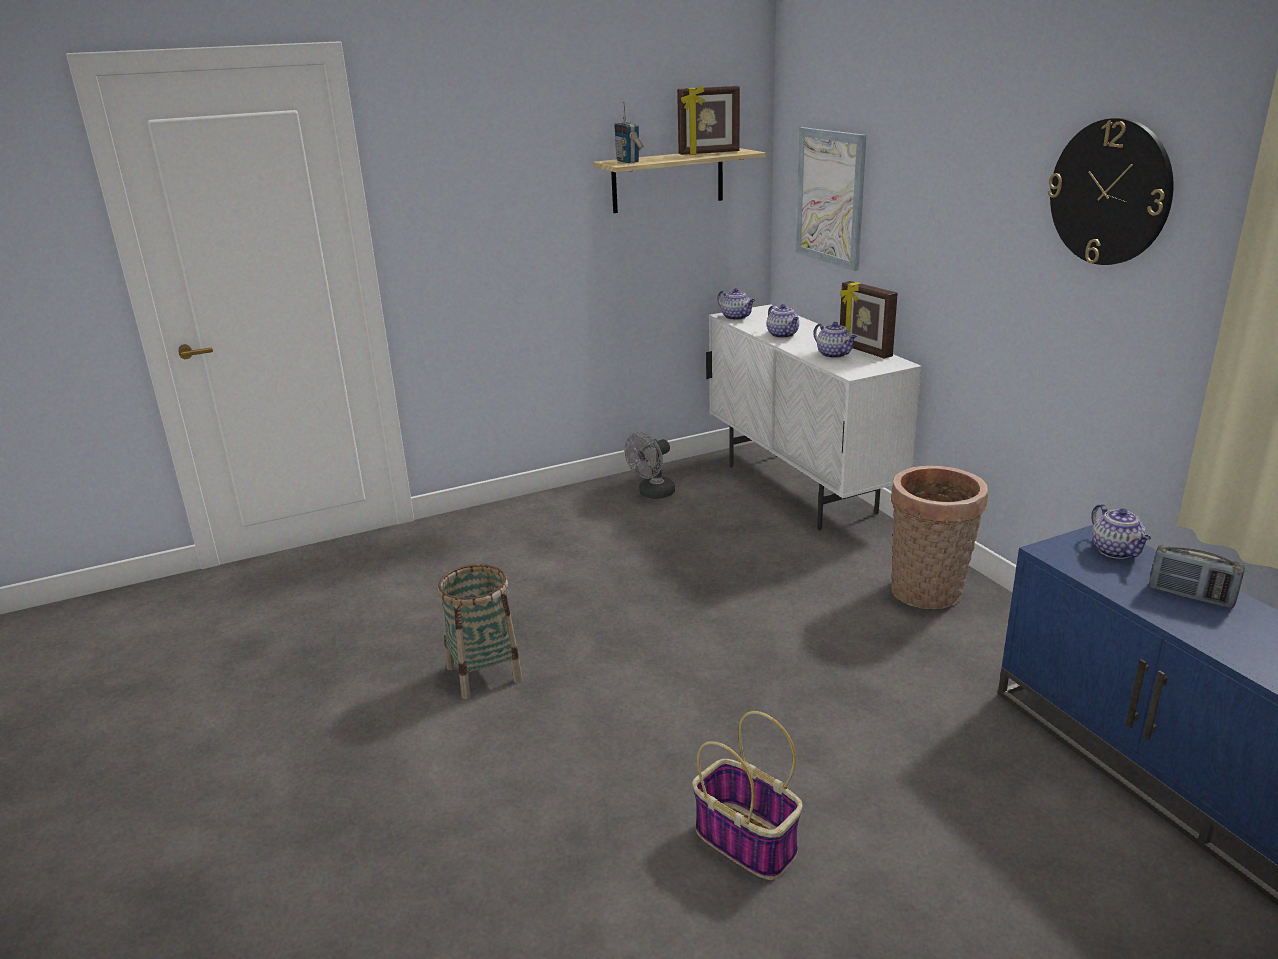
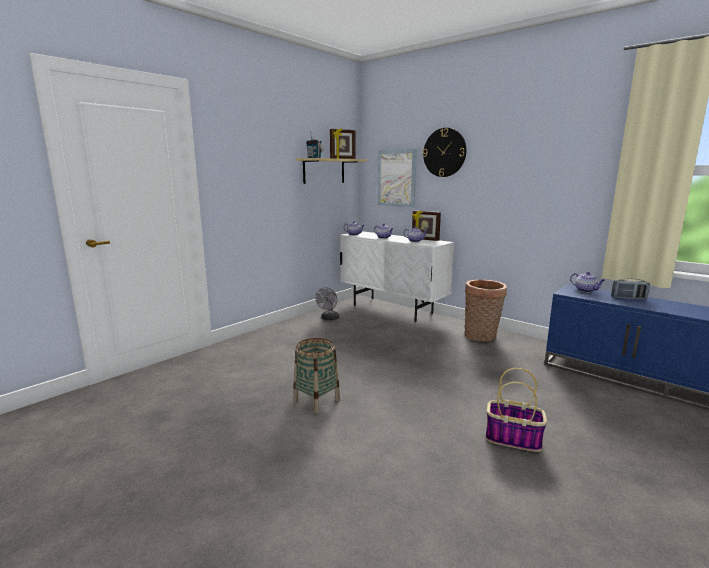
camera: 25 degrees left, 10 degrees down
(1110, 192) = (548, 154): wall clock -> wall clock (444, 152)

